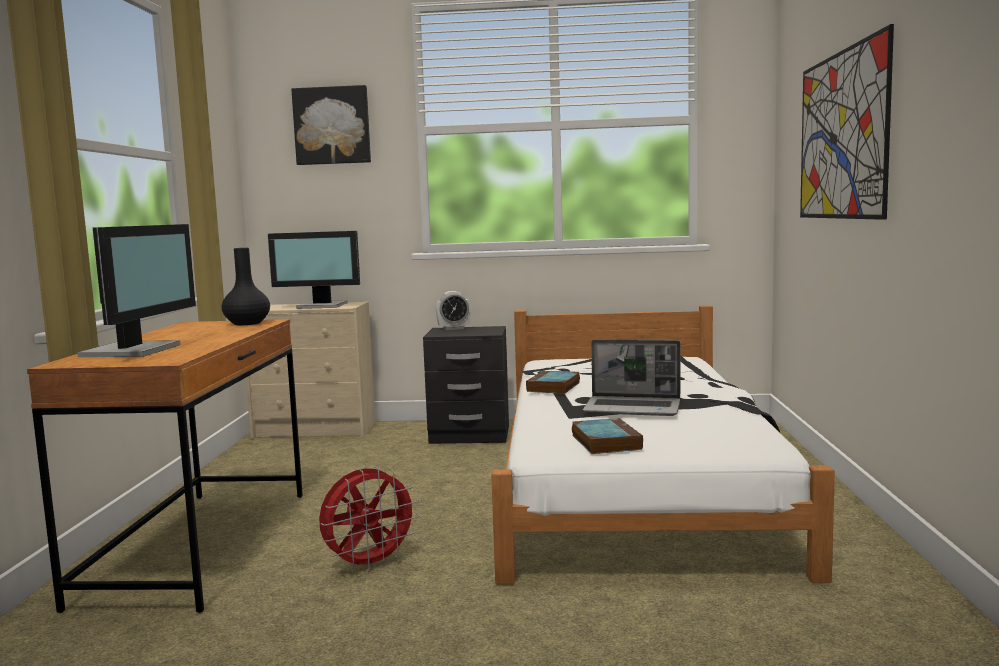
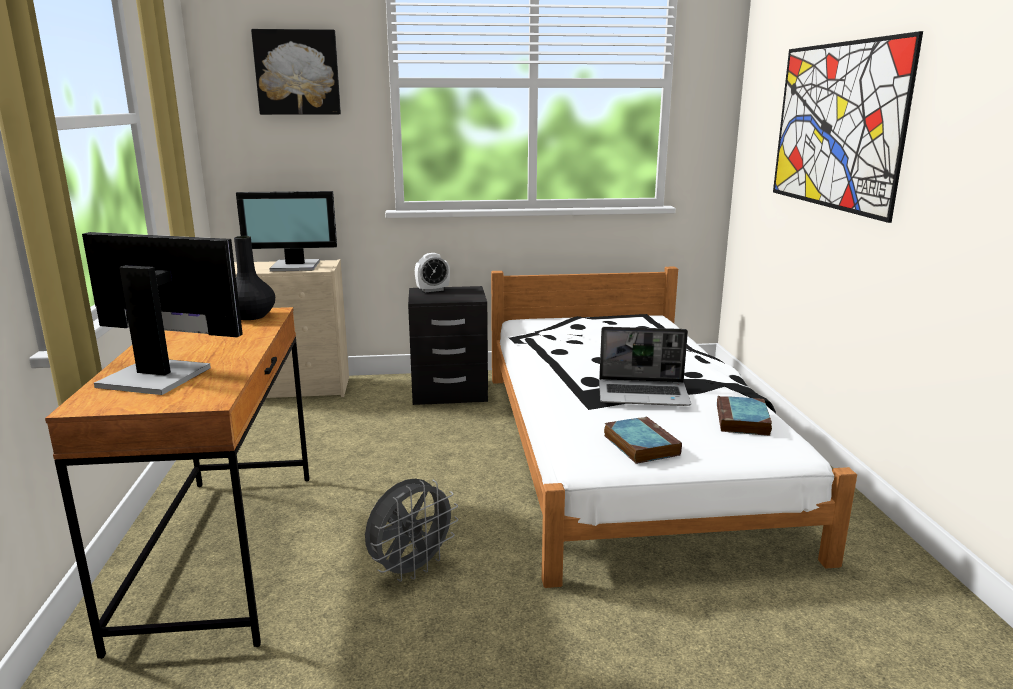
camera: 10 degrees left, 10 degrees up
(135, 350) = (156, 375): monitor -> monitor turned 75 degrees counterclockwise
(369, 564) = (411, 569): red fan -> grey fan
(553, 387) = (552, 363): book -> book (743, 421)

